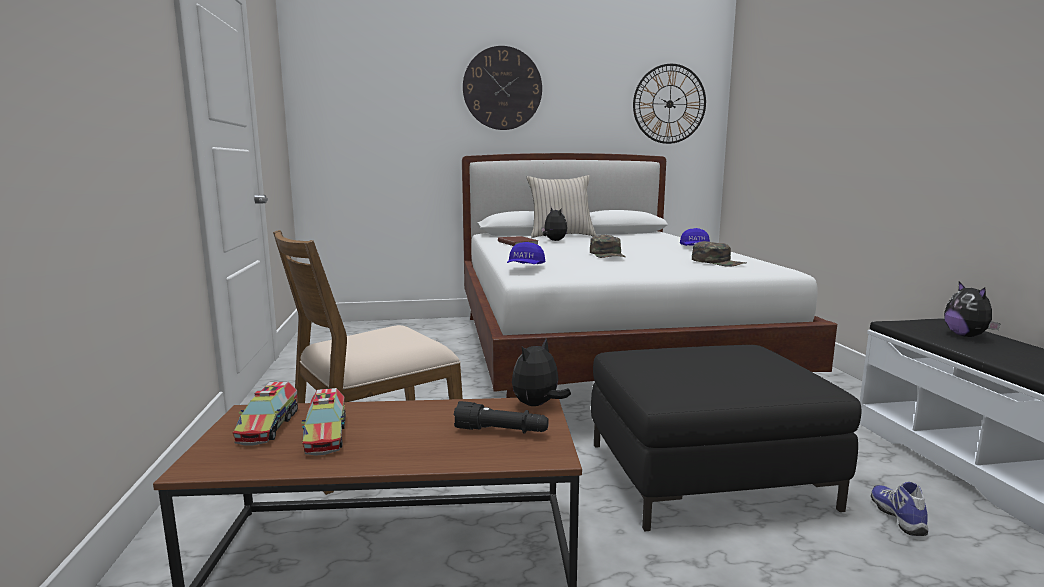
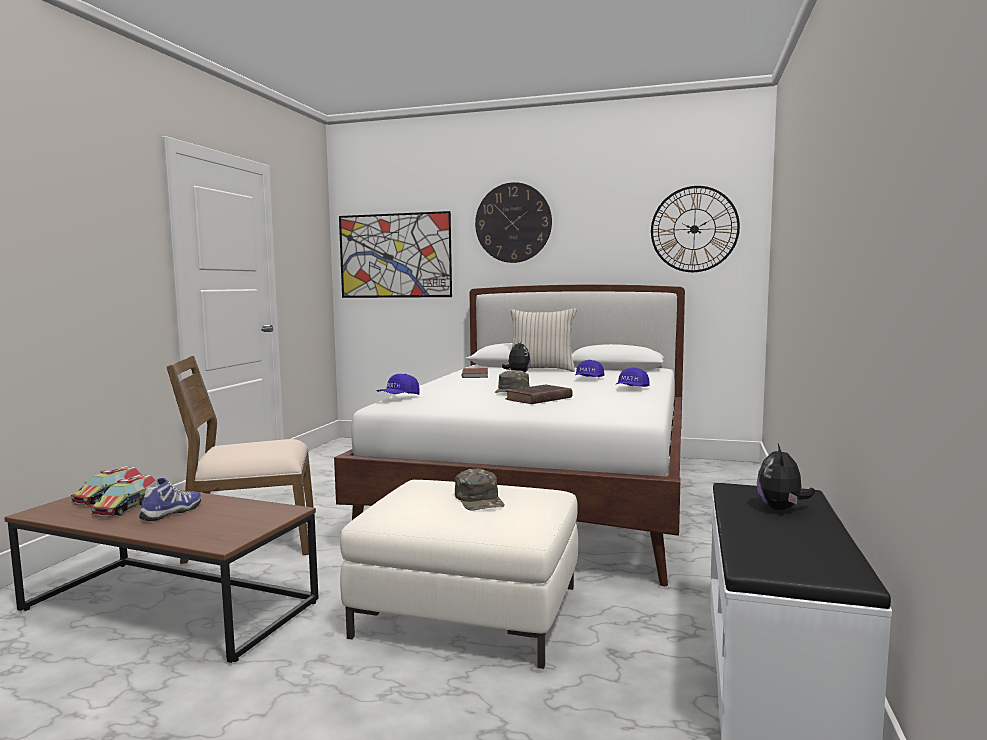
camera: 25 degrees right, 5 degrees down
(368, 118) = (394, 255): none -> picture
(501, 431) = (226, 523): black flashlight -> none
(537, 405) = (286, 511): plush toy -> none
(630, 242) = (588, 379): none -> blue cap
(652, 261) = (537, 399): none -> brown book
(707, 475) = (469, 611): black ottoman -> white ottoman
(718, 262) = (596, 404): green cap -> green cap (480, 499)
(899, 517) = (589, 686): shoe -> shoe (173, 513)

